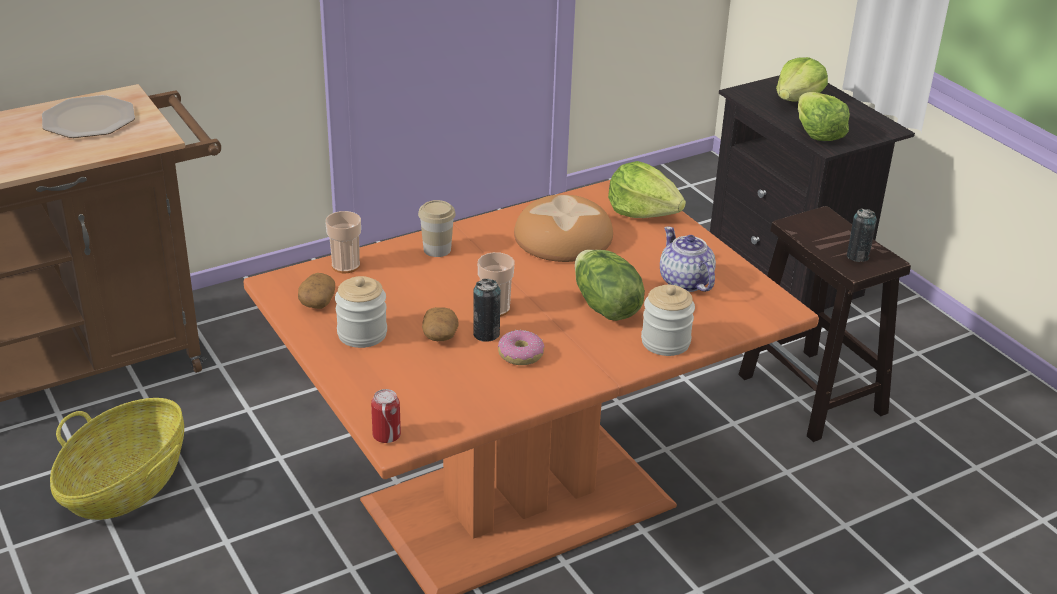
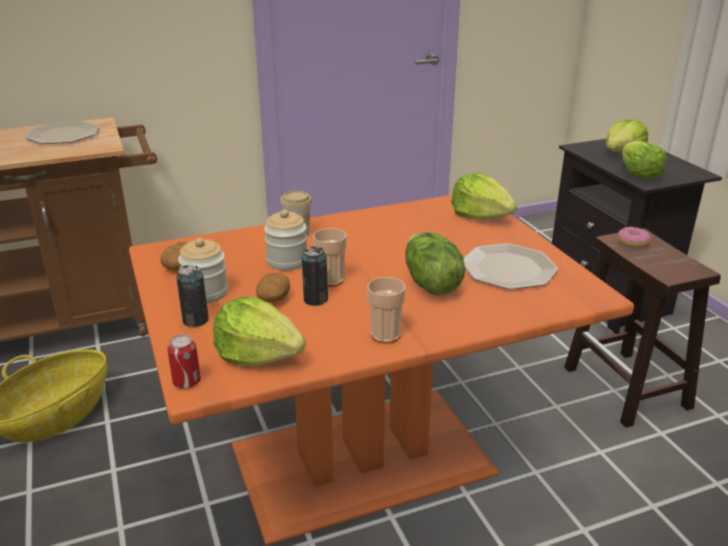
camera: 10 degrees right, 5 degrees down
(345, 266) = (216, 241): cup -> cup (385, 335)
(448, 401) = (258, 354): none -> lettuce
(521, 355) = (341, 319): donut -> donut (633, 242)
(563, 237) = (407, 230): bread -> none
(665, 342) = (481, 317): jar -> jar (287, 261)
(684, 282) = (508, 269): teapot -> plate
(857, 256) = (671, 266): can -> can (195, 320)

